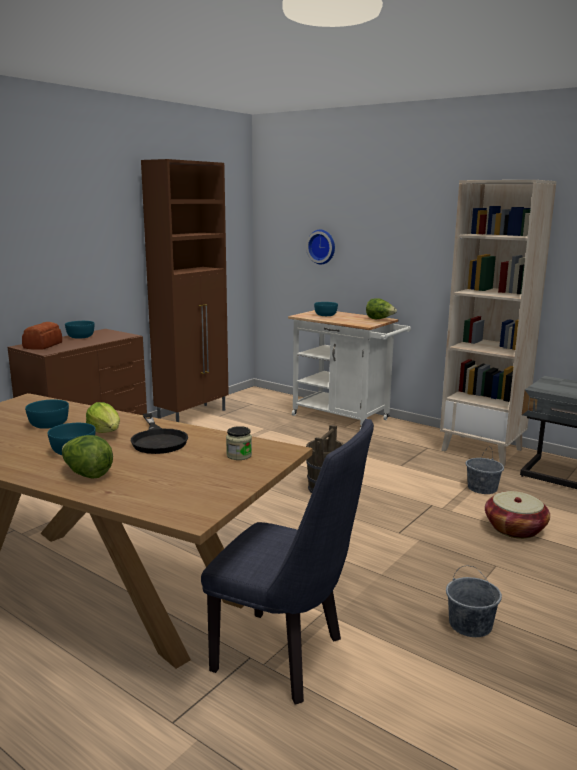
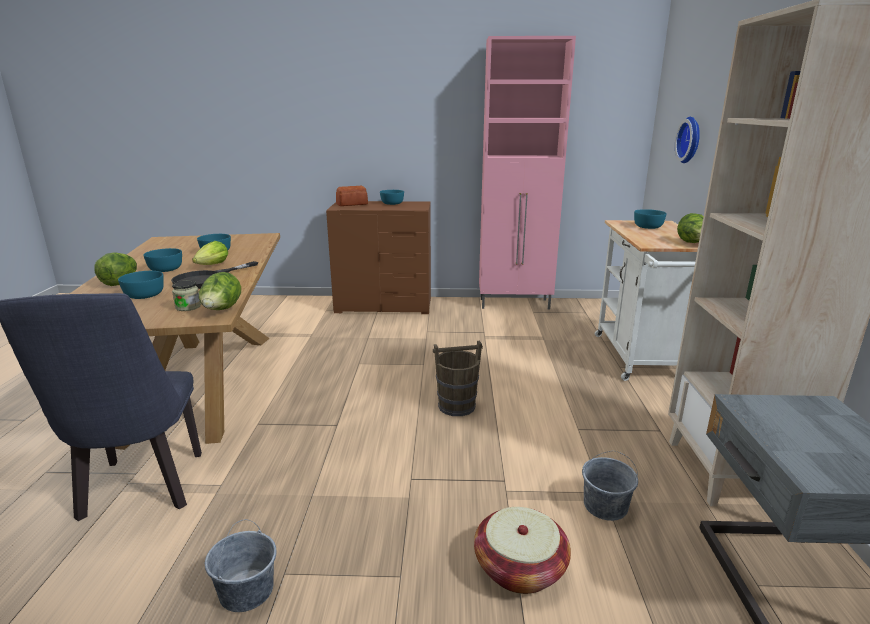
camera: 55 degrees right, 5 degrees up
(163, 467) = (145, 295): none -> turquoise bowl
(193, 415) = (515, 304): brown cabinet -> pink cabinet
(271, 446) = (221, 310): none -> lettuce

